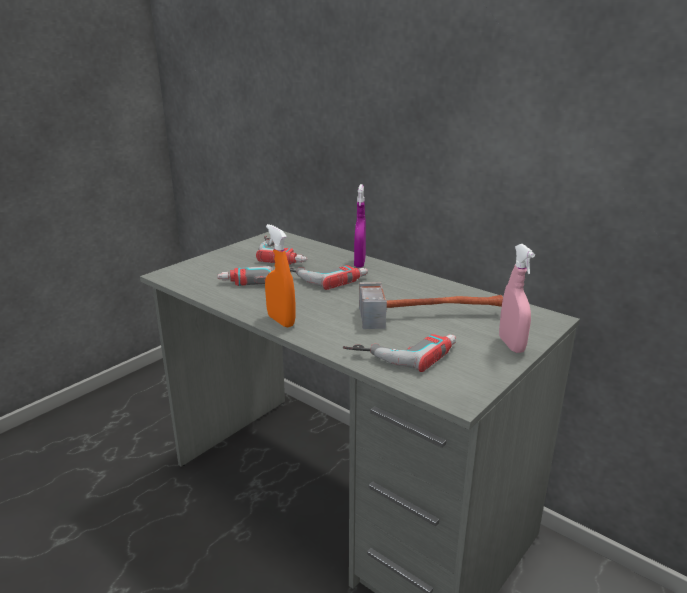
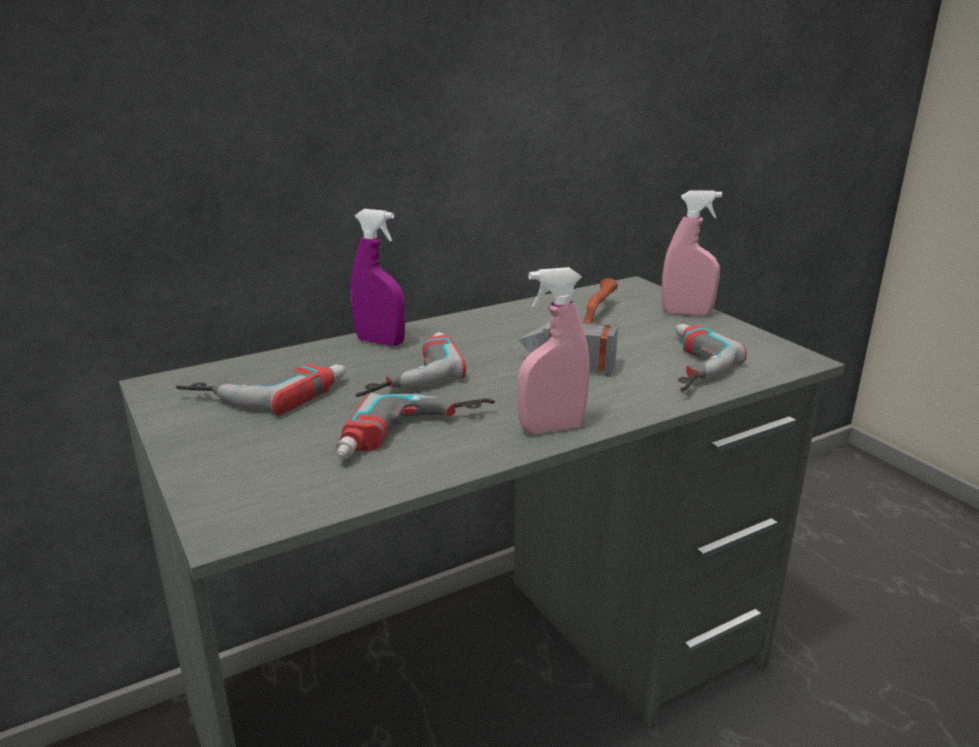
camera: 70 degrees left, 0 degrees up
(281, 321) = (551, 428): orange spray bottle -> pink spray bottle

